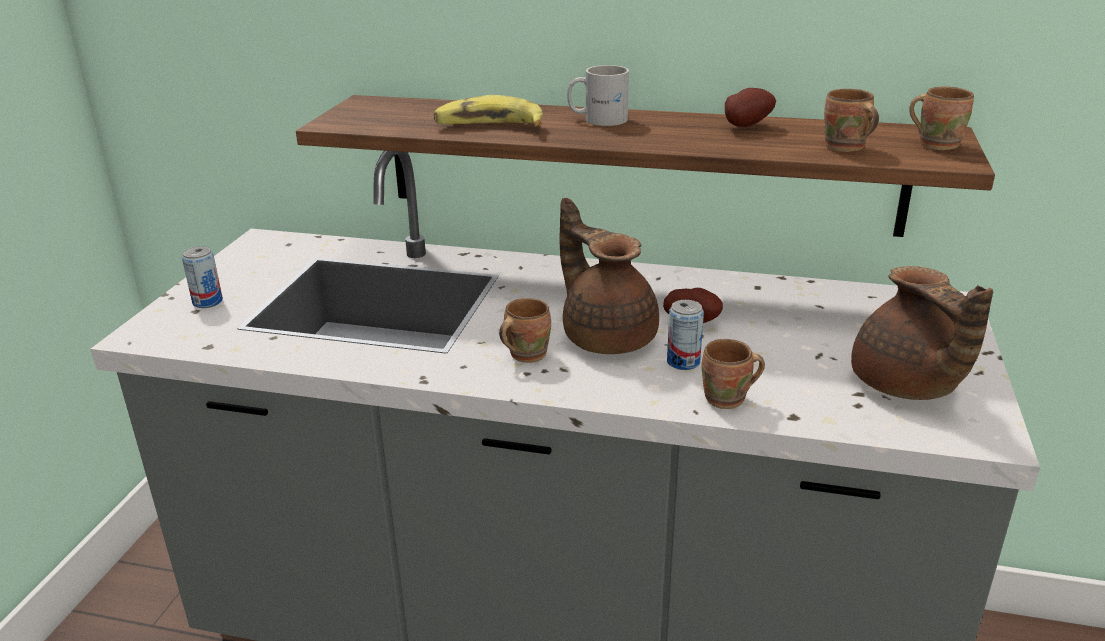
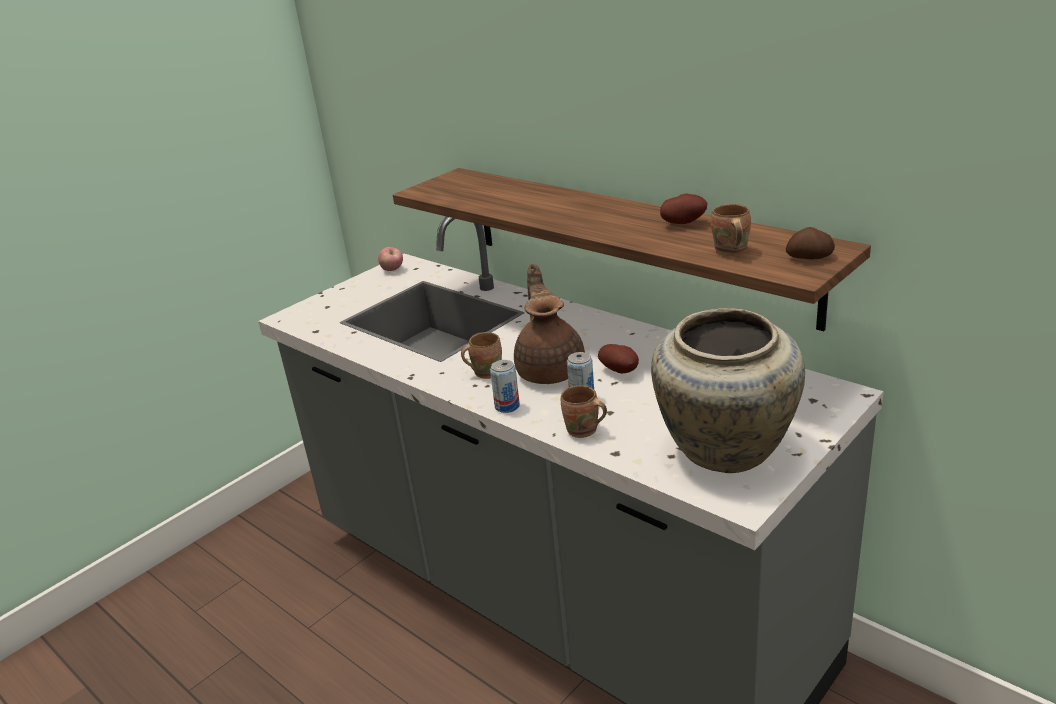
camera: 30 degrees right, 0 degrees up
(207, 302) = (338, 302): can -> can (507, 406)
(255, 250) = (392, 270): none -> apple
(489, 127) = (507, 205): banana -> none
(598, 118) = (588, 205): white mug -> none
(905, 386) = (723, 451): brown teapot -> beige vase
(936, 144) = (810, 258): brown mug -> potato

